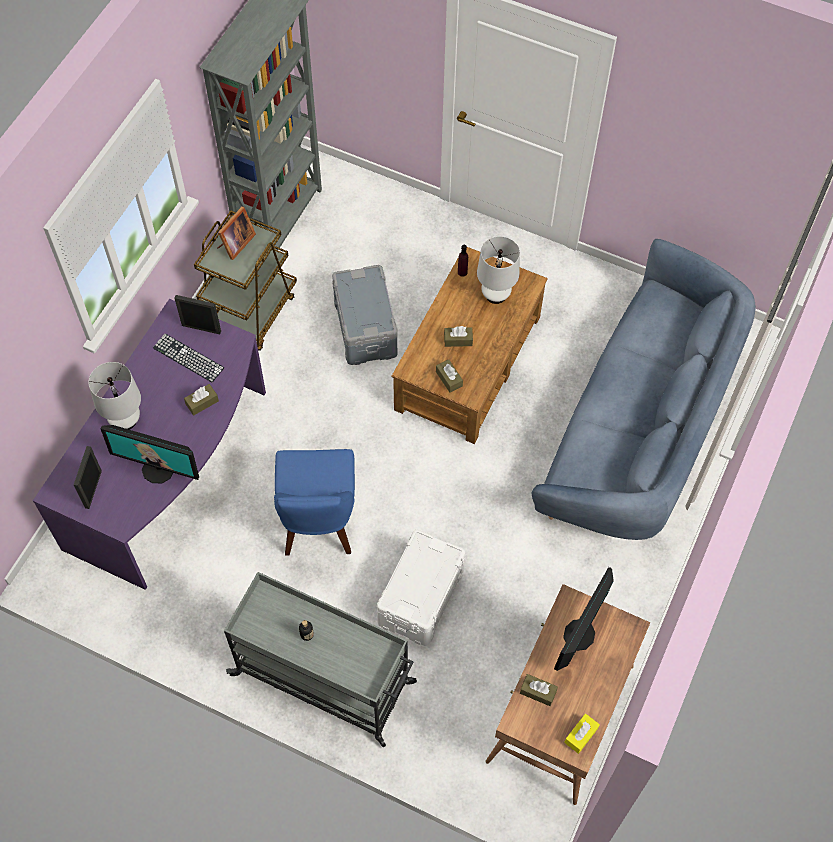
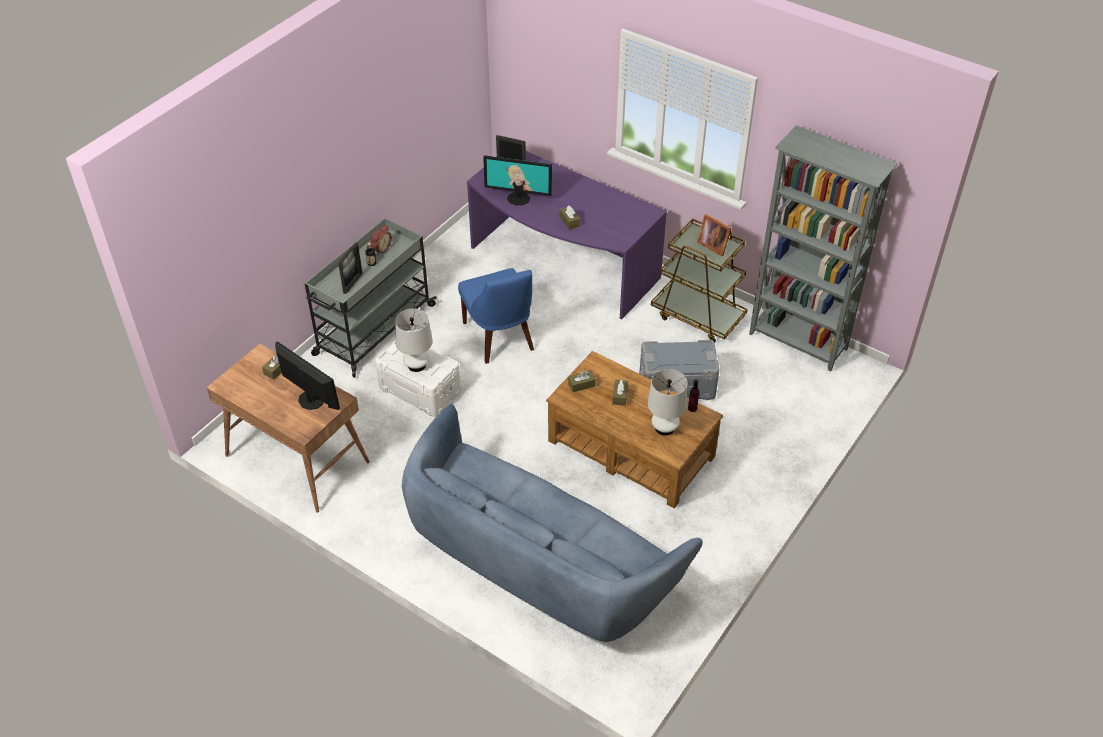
camera: 100 degrees right, 15 degrees down
(125, 420) = (563, 185): white table lamp -> white table lamp (416, 365)
(158, 469) = (518, 198): monitor -> monitor turned 105 degrees counterclockwise
(188, 358) = (610, 217): keyboard -> none
(201, 328) = (636, 225): picture frame -> picture frame (353, 283)
(276, 630) = (380, 249): none -> alarm clock
(318, 522) = (500, 338): blue chair -> blue chair turned 120 degrees counterclockwise
(581, 735) = (234, 388): yellow tissue box -> none

